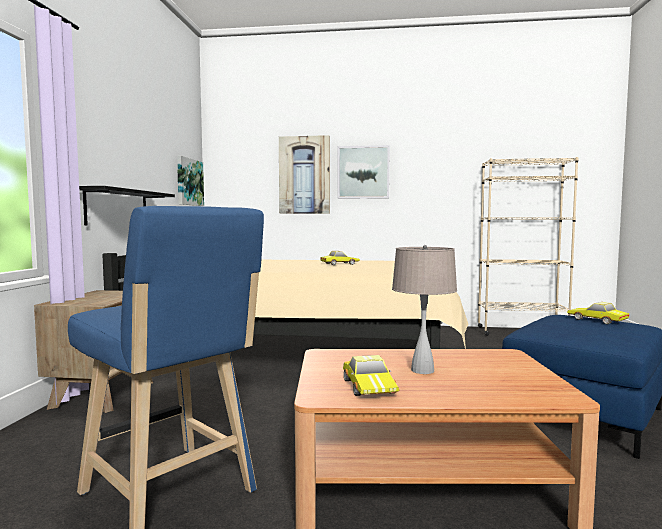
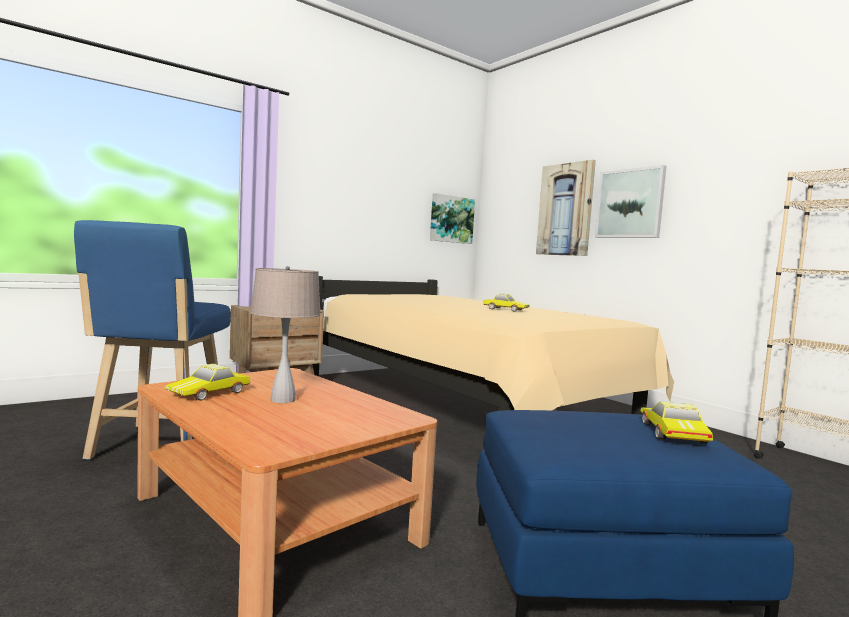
camera: 45 degrees right, 0 degrees up
(117, 207) = (337, 239): black shelf -> none

